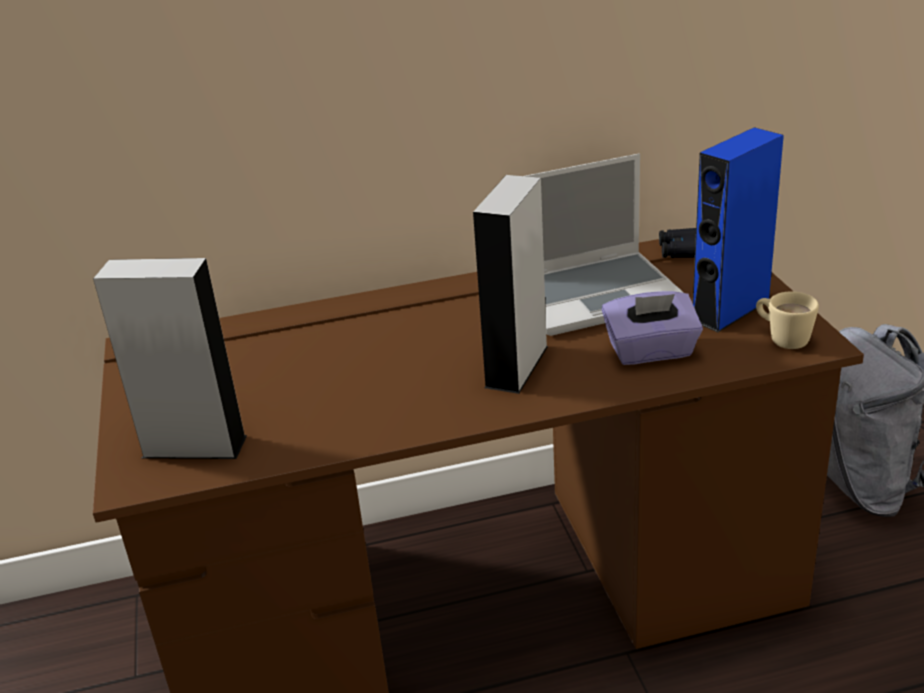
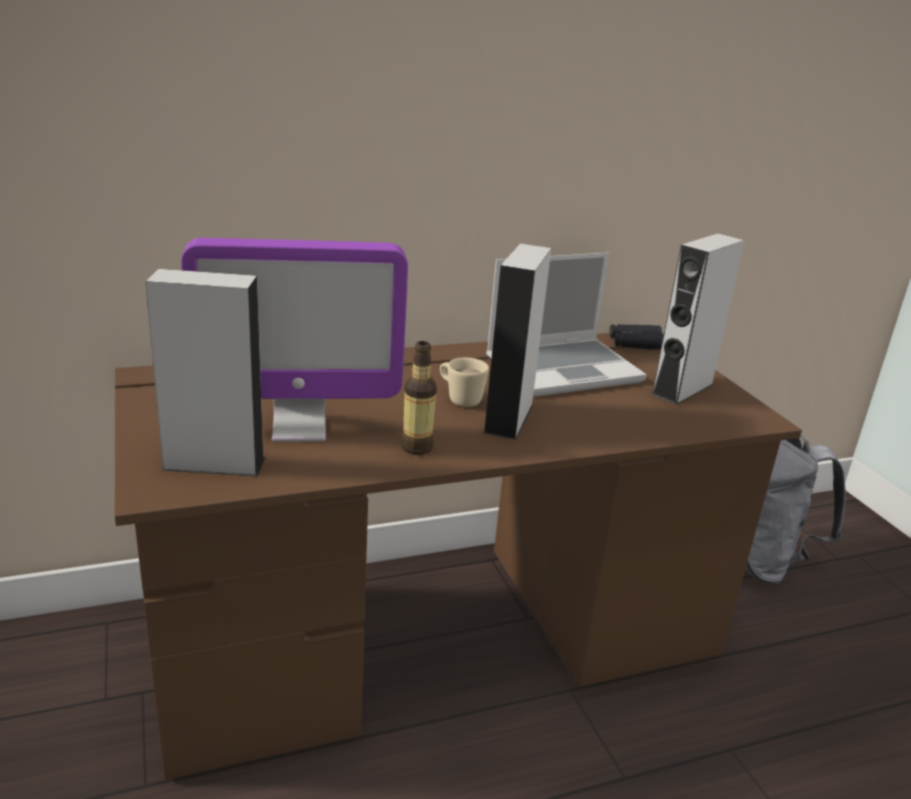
camera: 10 degrees left, 5 degrees down
(286, 397) = (299, 428): none -> monitor
(408, 412) = (417, 447): none -> bottle
(651, 351) = (624, 415): purple tissue box -> none
(730, 310) = (682, 389): blue speaker -> grey speaker
(782, 338) = (731, 413): beige mug -> beige mug (459, 398)

